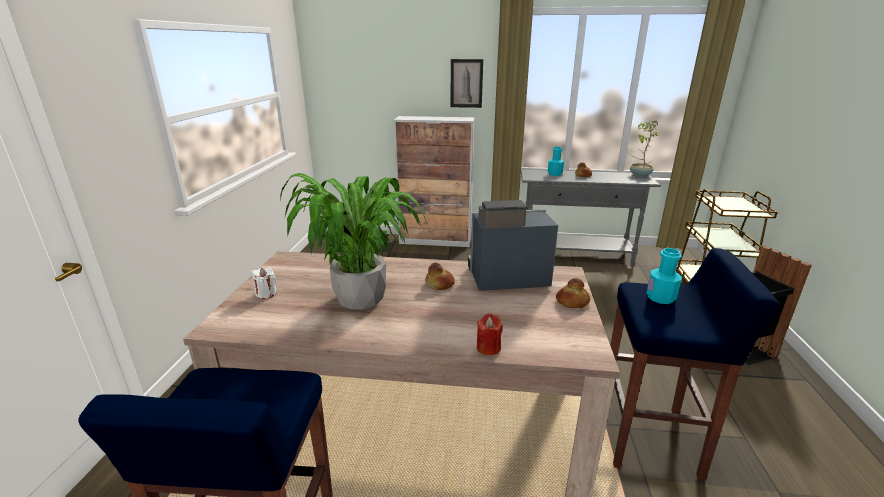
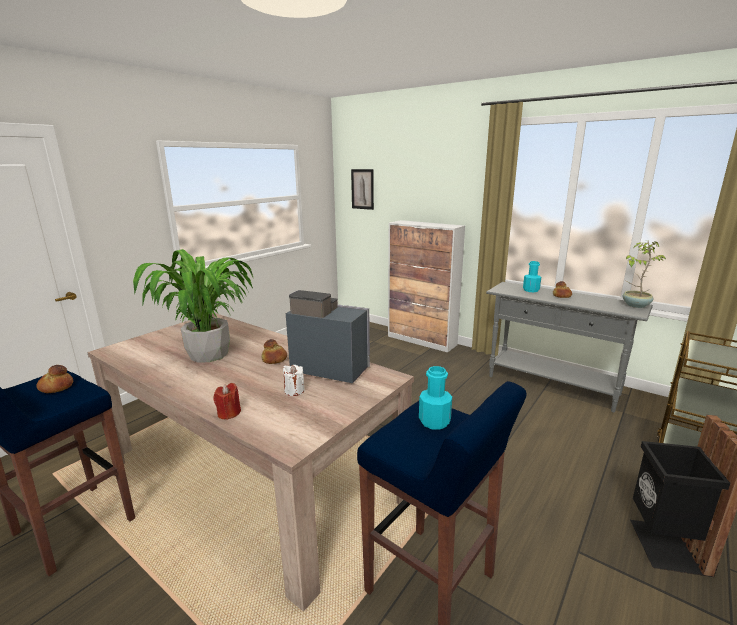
camera: 30 degrees right, 5 degrees down
(266, 293) = (164, 337): white candle -> white candle (294, 391)
(466, 83) = (460, 192): picture -> picture (362, 189)
(572, 302) = (351, 401): bread -> bread (56, 387)

